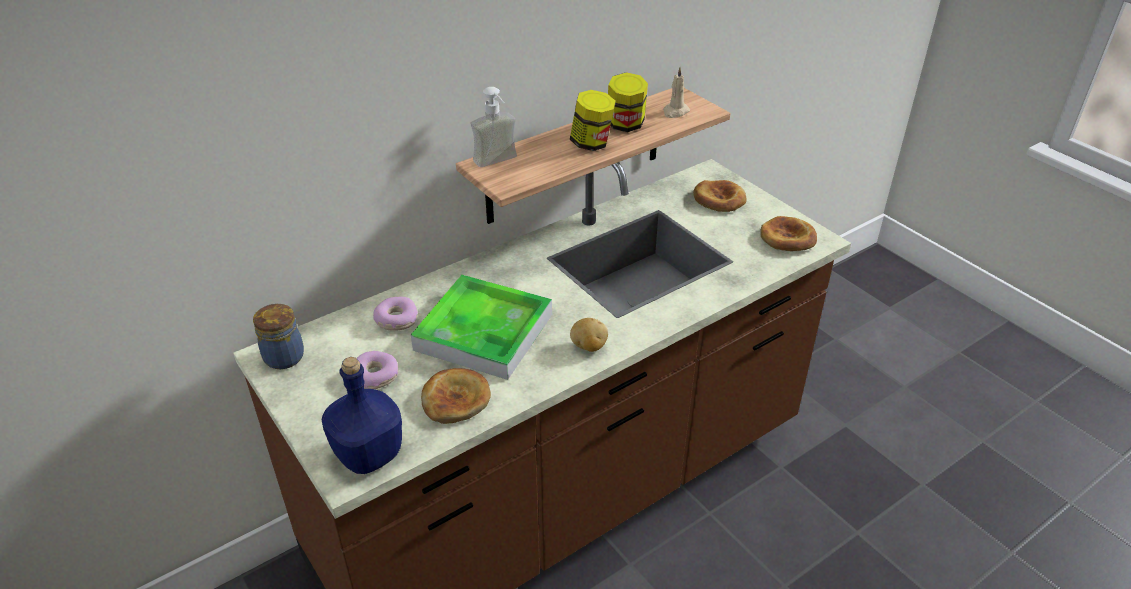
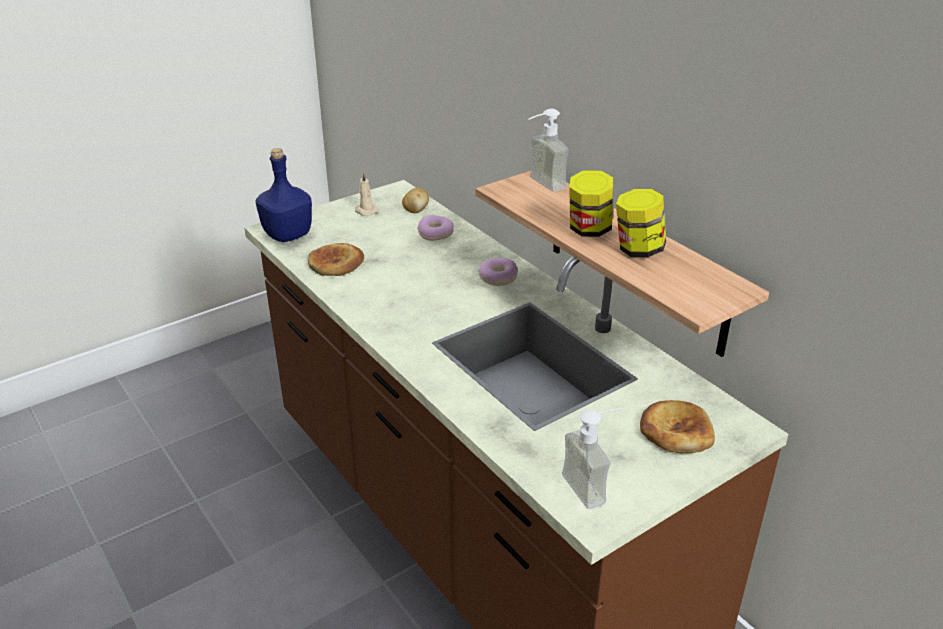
camera: 90 degrees right, 5 degrees down
(284, 356) = (397, 196): jar -> none
(376, 376) = (369, 231): donut -> donut (498, 278)
(484, 332) = (416, 273): tray -> none
(588, 346) = (390, 325): potato -> potato (416, 211)
(675, 112) = (684, 283): beige candle -> beige candle (365, 211)
(787, 238) = (593, 486): bread -> soap dispenser

